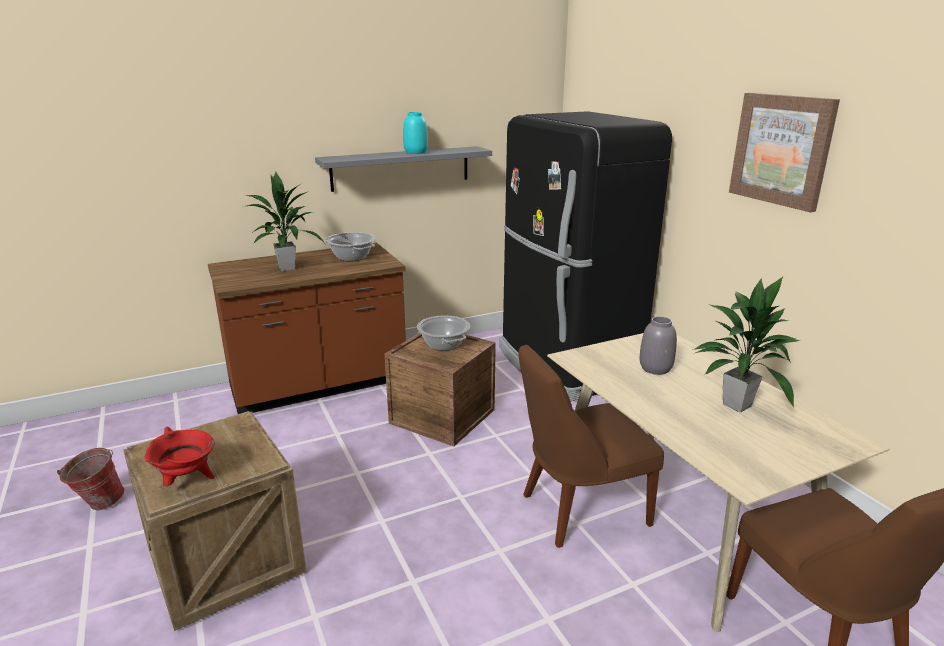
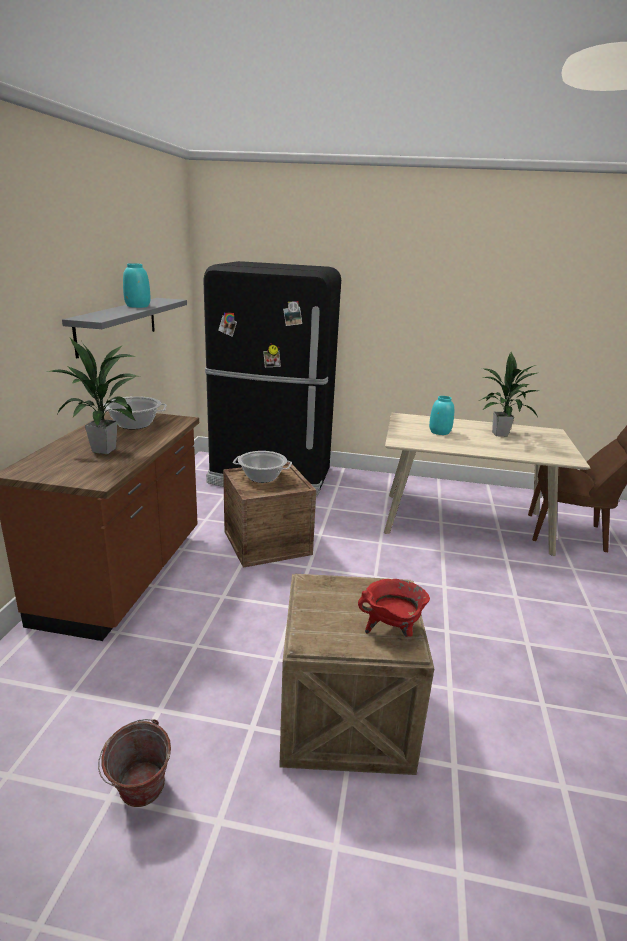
camera: 55 degrees left, 0 degrees up
(579, 510) = (431, 544): brown chair -> none
(655, 369) = (440, 432): grey vase -> turquoise vase
(781, 150) = (433, 280): picture -> none

